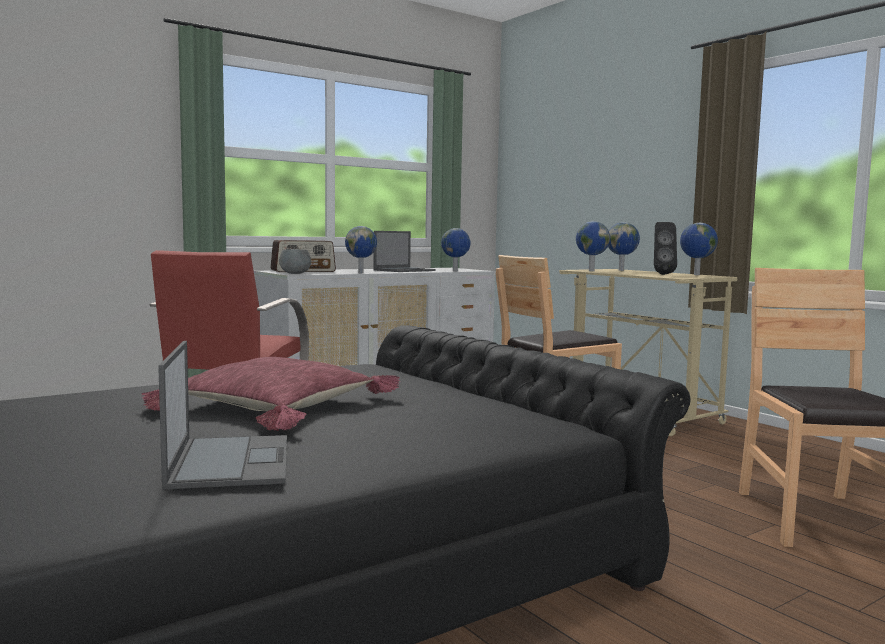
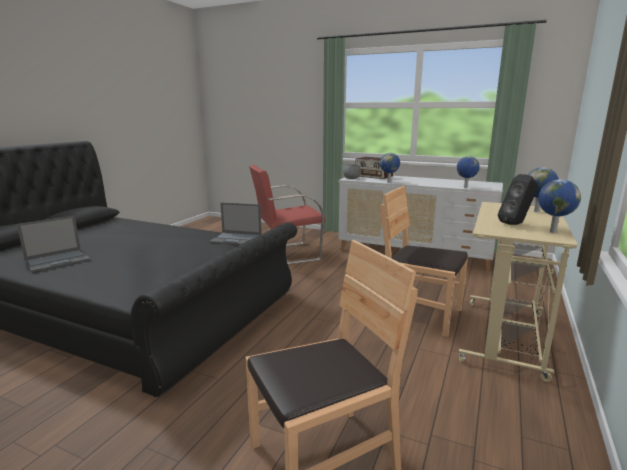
camera: 60 degrees right, 10 degrees up
(275, 403) = (151, 245): red pillow -> none
(404, 270) = (436, 182): laptop -> laptop (236, 239)
(590, 271) = (493, 207): globe -> none

